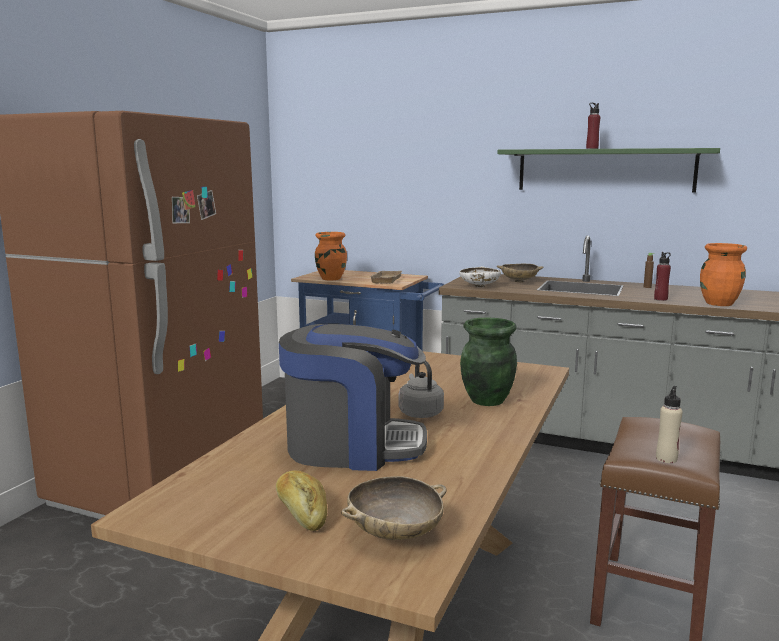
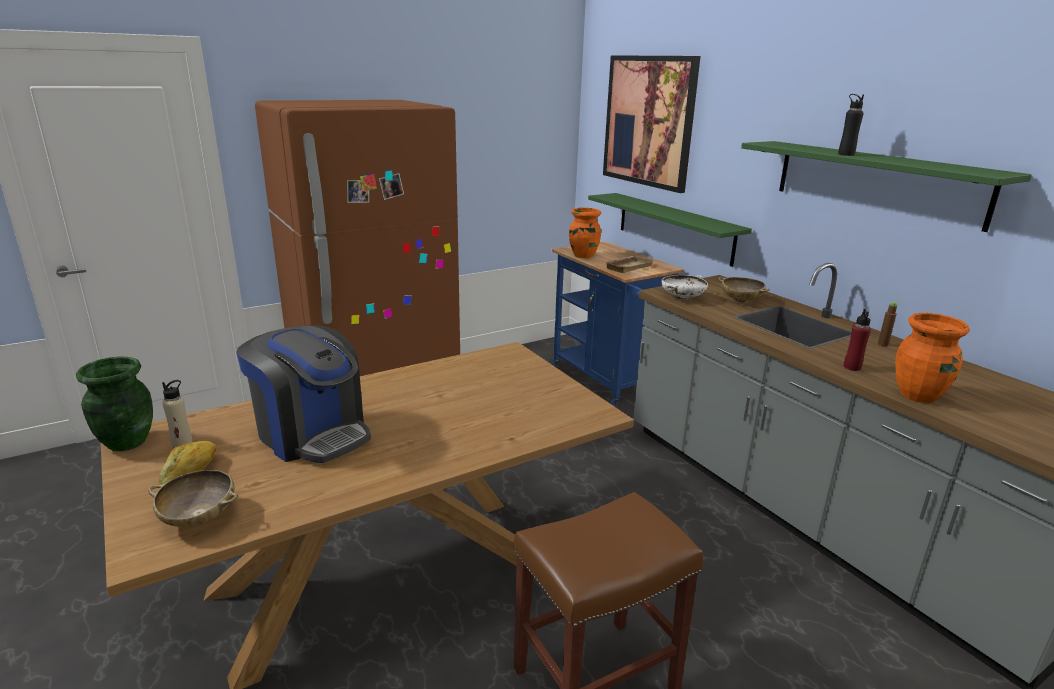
camera: 35 degrees right, 10 degrees up
(365, 148) = (648, 121): none -> picture
(409, 240) = (674, 227): none -> green shelf
(419, 412) = (411, 421): grey kettle -> none
(486, 400) = (483, 429): green vase -> green vase (126, 442)
(592, 148) = (846, 154): red bottle -> black bottle
(666, 459) = (564, 553): beige bottle -> beige bottle (182, 443)

